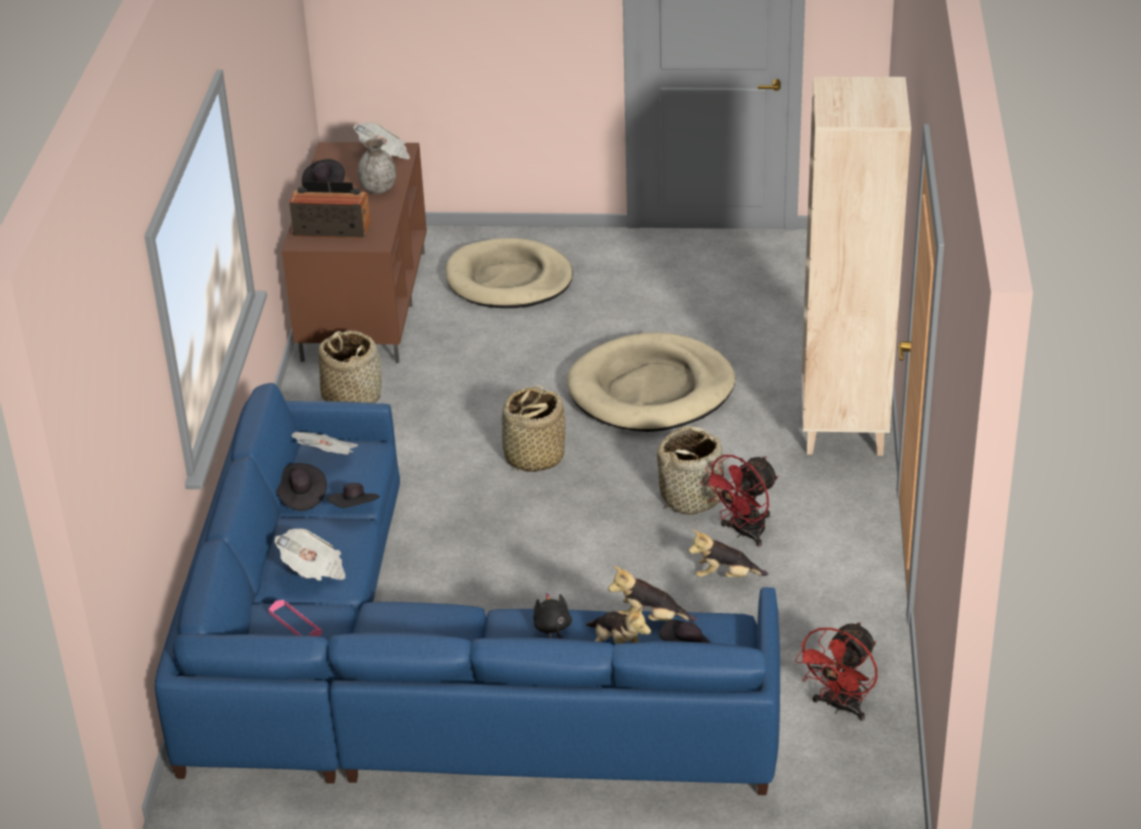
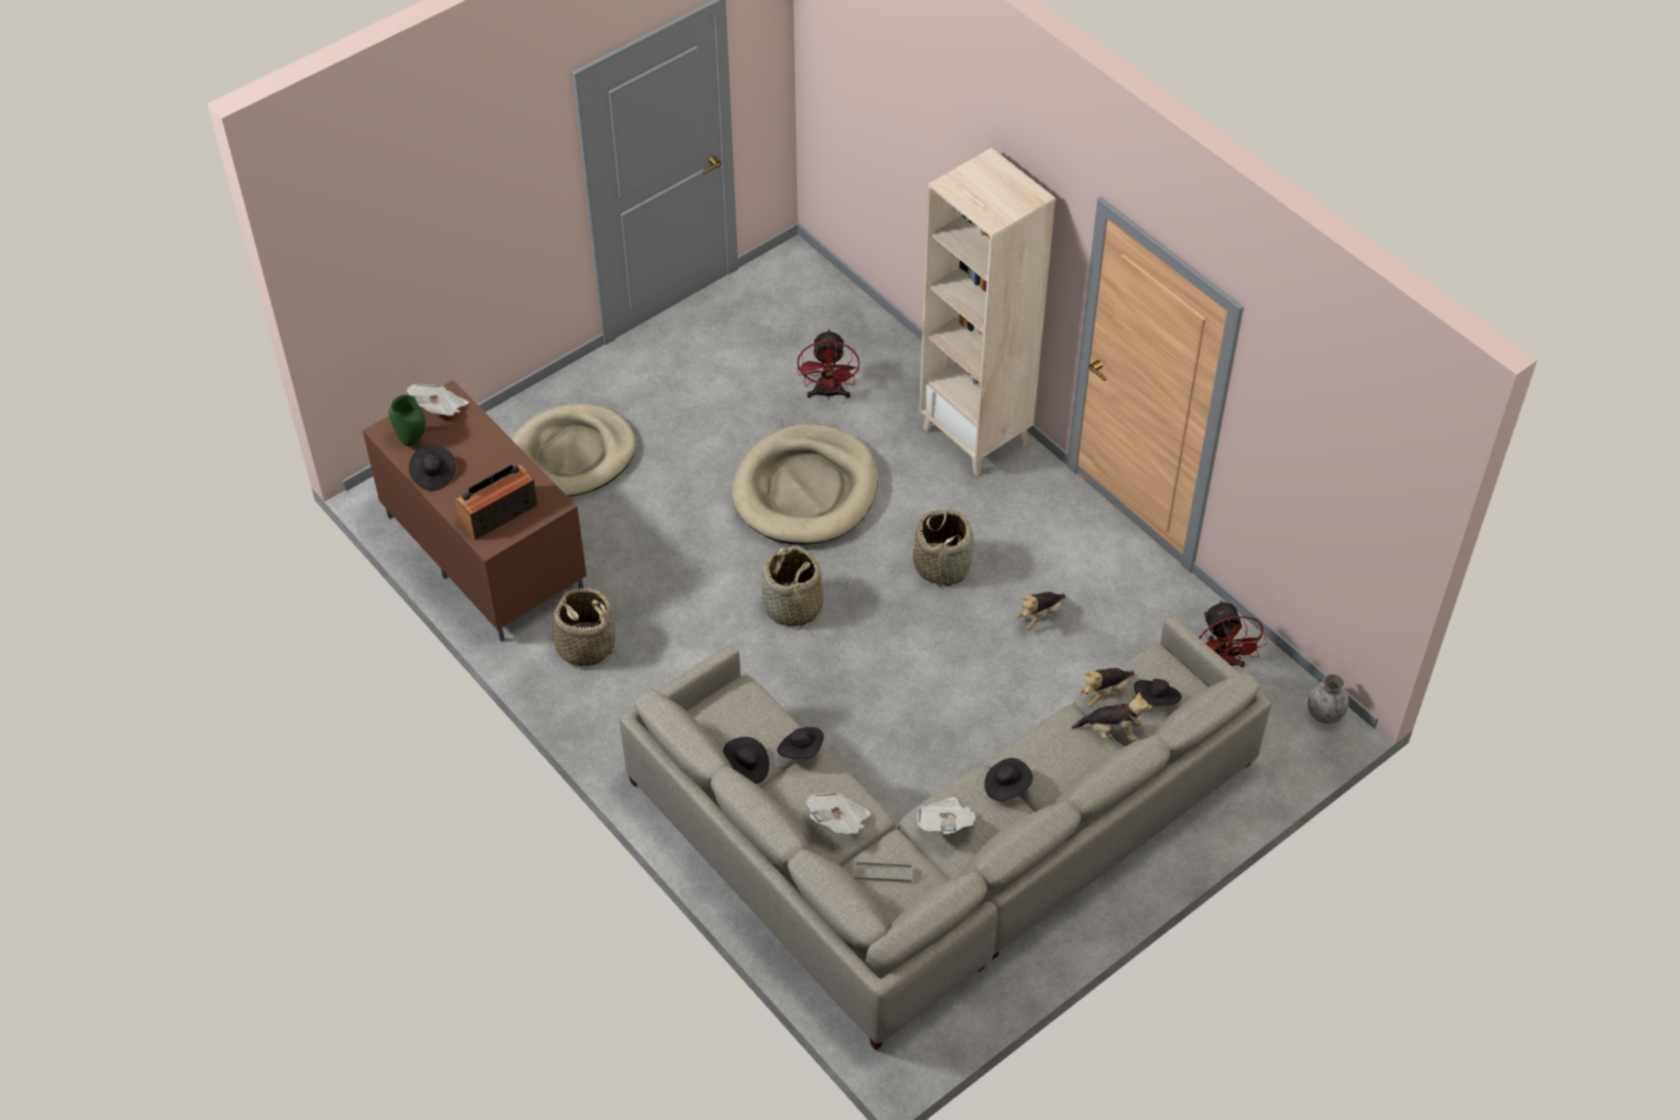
camera: 45 degrees left, 15 degrees up
(295, 623) = (883, 873): pink tray -> grey tray
(328, 456) = (723, 720): newspaper -> newspaper (945, 824)
(340, 162) = (412, 440): none -> green vase
(378, 189) = (483, 449): grey vase -> grey vase (1325, 714)
(420, 675) = (937, 843): blue sofa -> grey sofa
(473, 629) = (1006, 786): none -> black hat
(553, 629) = (1055, 747): black plush toy -> none
(743, 533) = (1010, 572): red fan -> red fan (828, 394)

